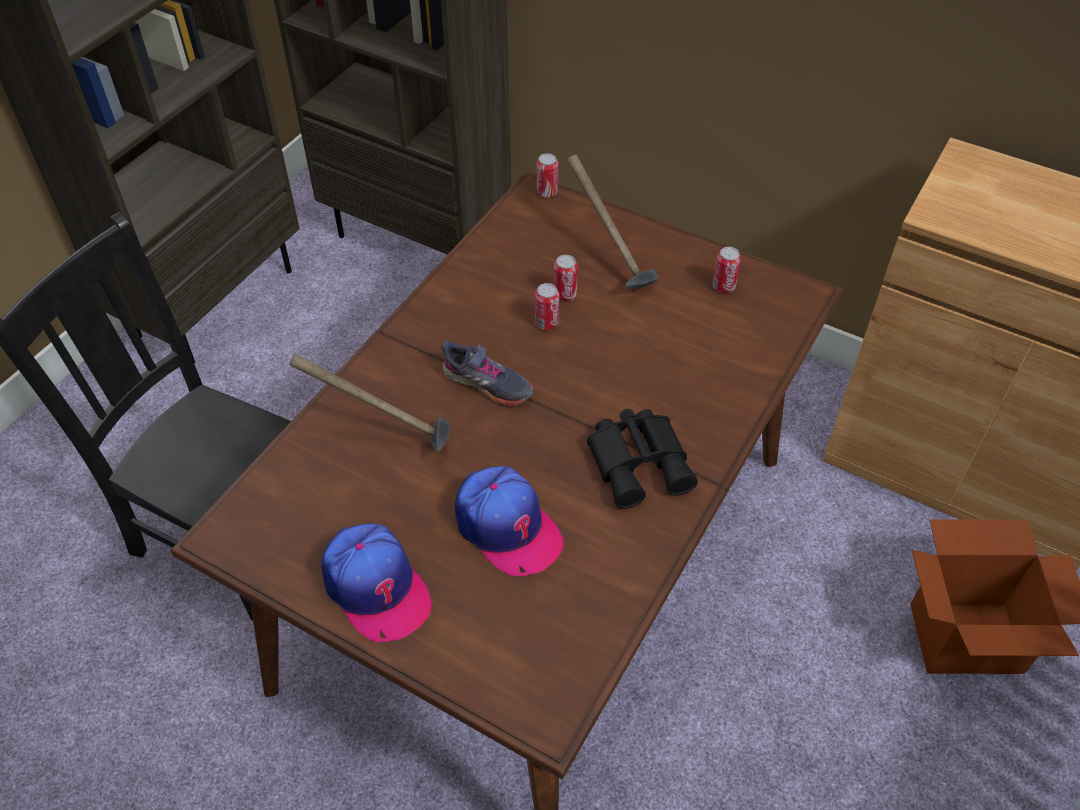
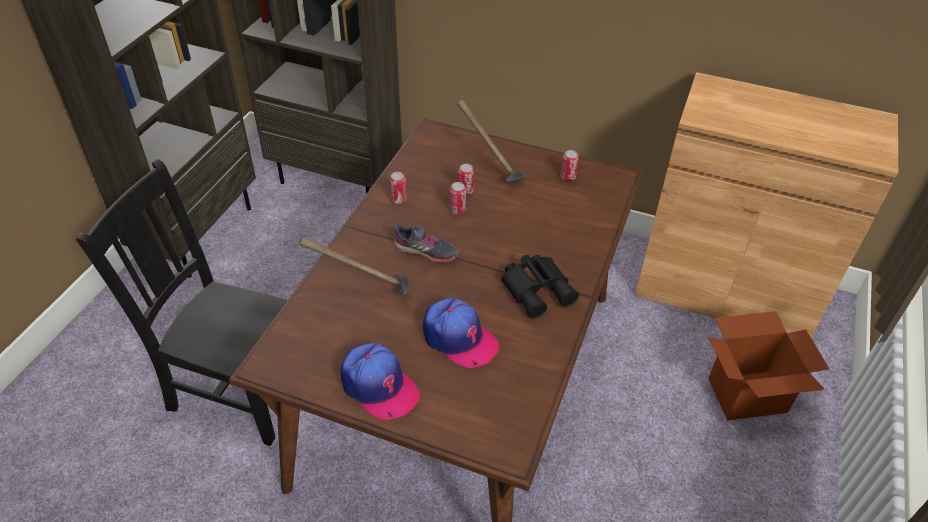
camera: 10 degrees left, 5 degrees down
(547, 192) = (440, 129): can -> can (398, 199)

